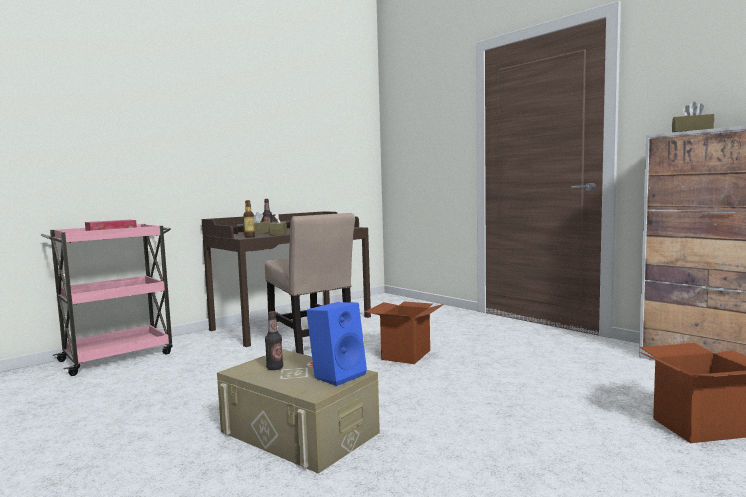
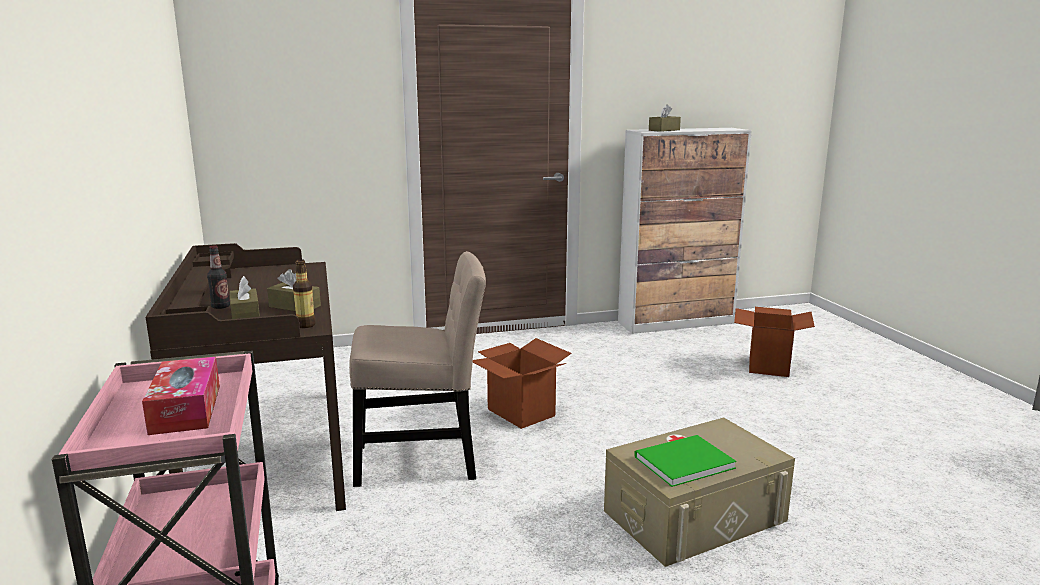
camera: 65 degrees left, 10 degrees up
(275, 368) = (680, 462): bottle -> green book
(338, 375) = (723, 435): blue speaker -> none

